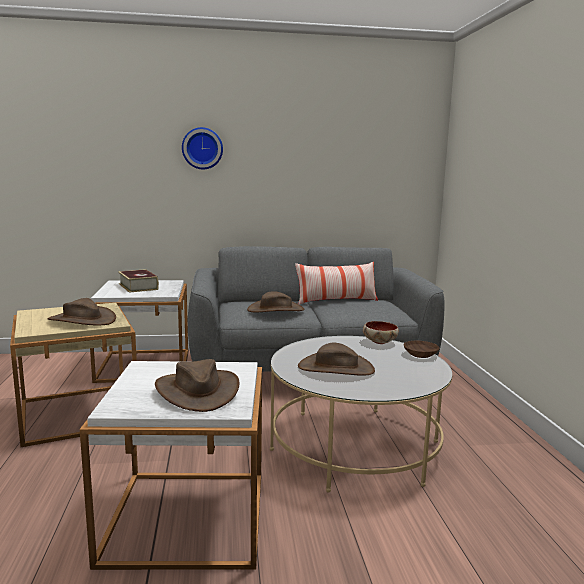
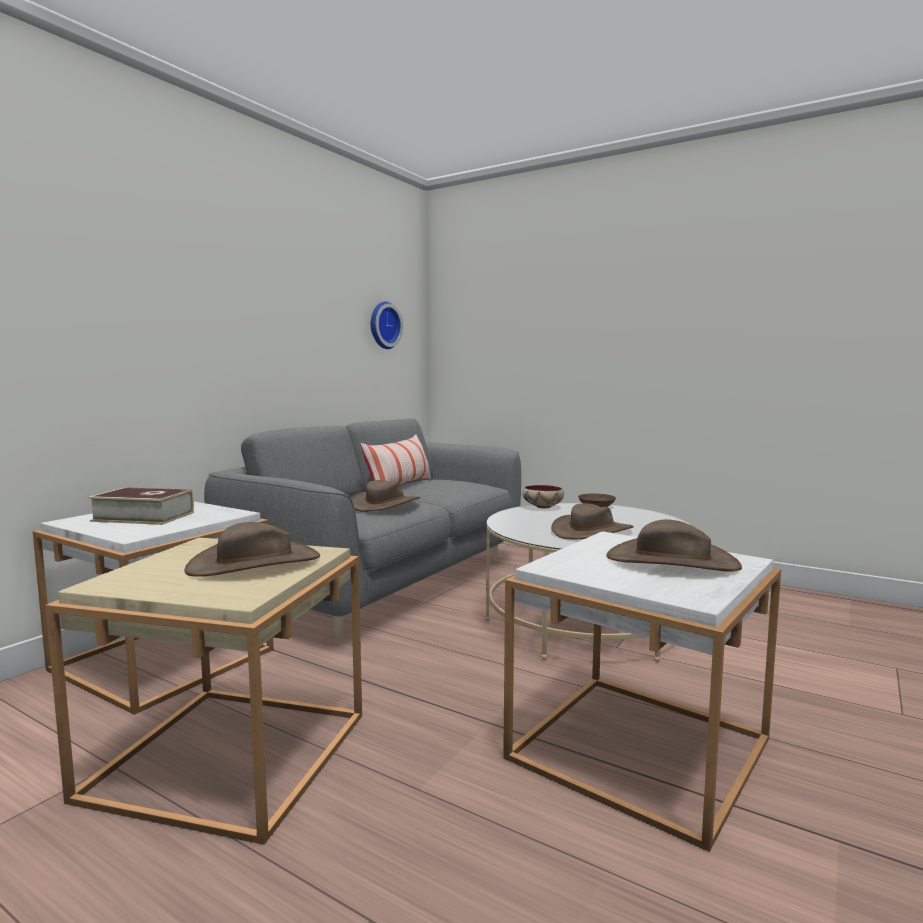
camera: 50 degrees left, 5 degrees down
(202, 148) = (186, 279): wall clock -> wall clock (383, 325)

